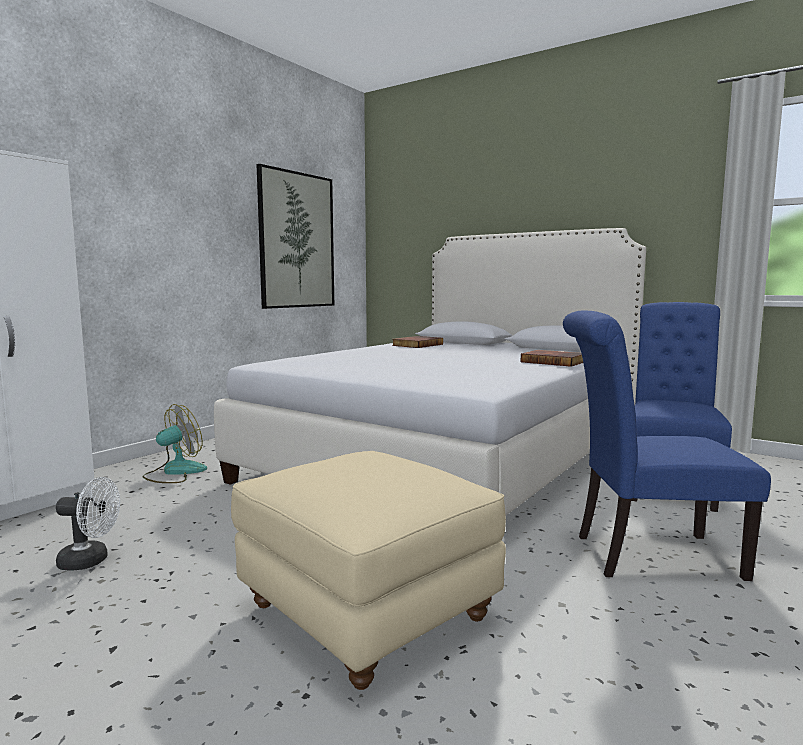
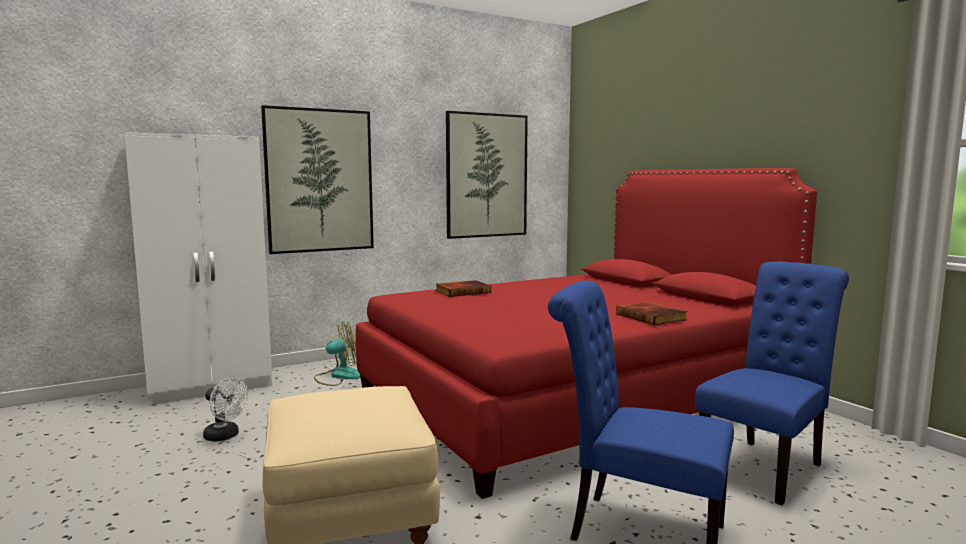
camera: 25 degrees right, 0 degrees up
(122, 233) = (319, 181): none -> picture
(417, 345) = (568, 282): book -> book (463, 291)
(451, 457) = (571, 397): white bed -> red bed

